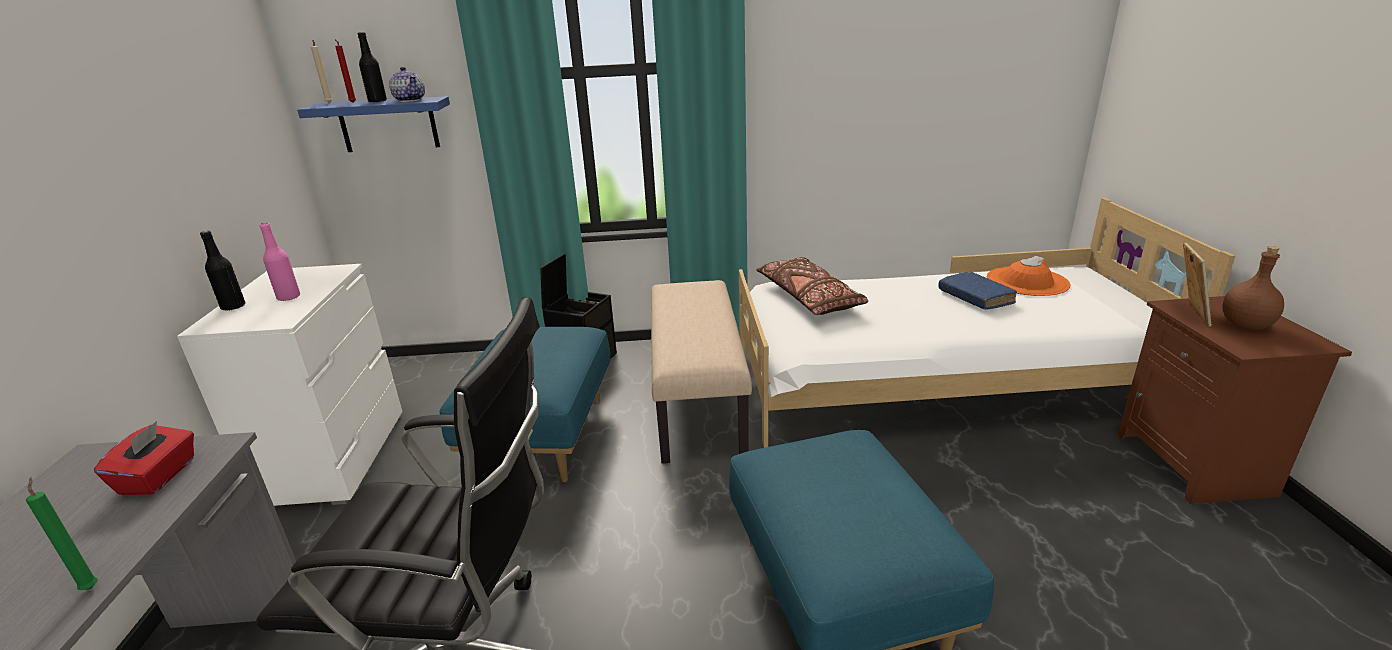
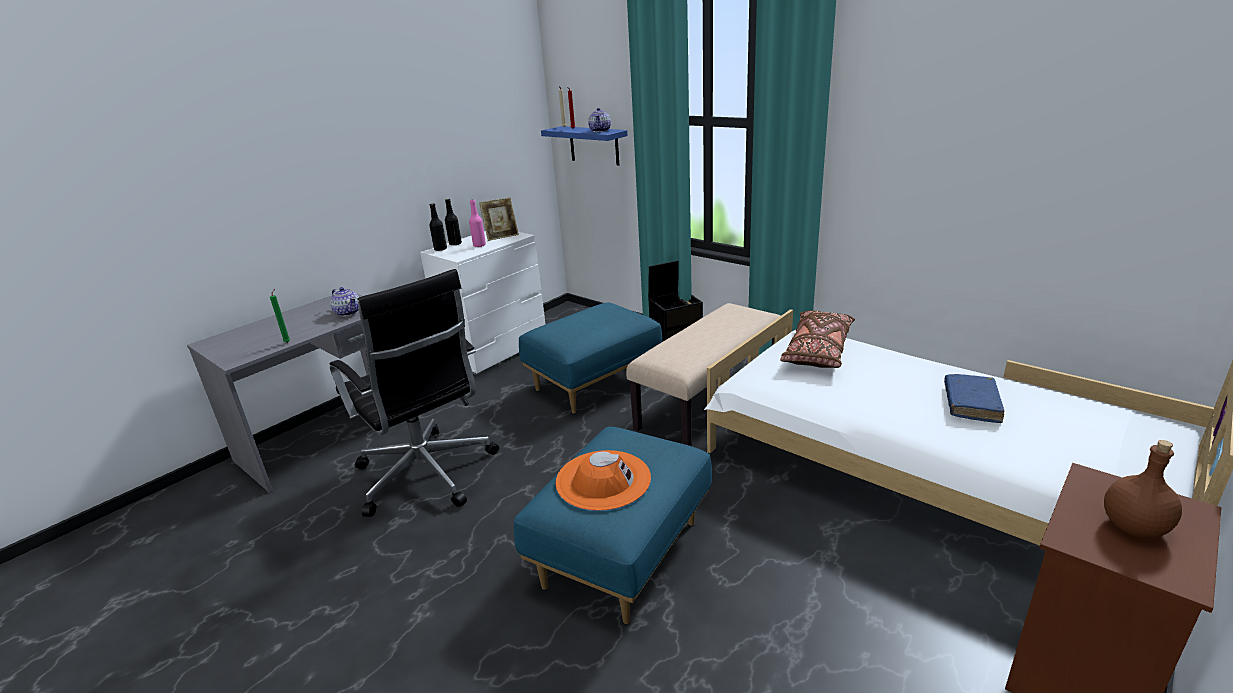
camera: 45 degrees right, 0 degrees up
(159, 476) = (348, 312): red tissue box -> teapot
(377, 101) = (585, 129): black bottle -> black bottle (440, 249)
(1027, 281) = (1064, 412): orange hat -> orange hat (603, 480)
(1187, 313) = (1089, 489): picture frame -> picture frame (501, 236)

